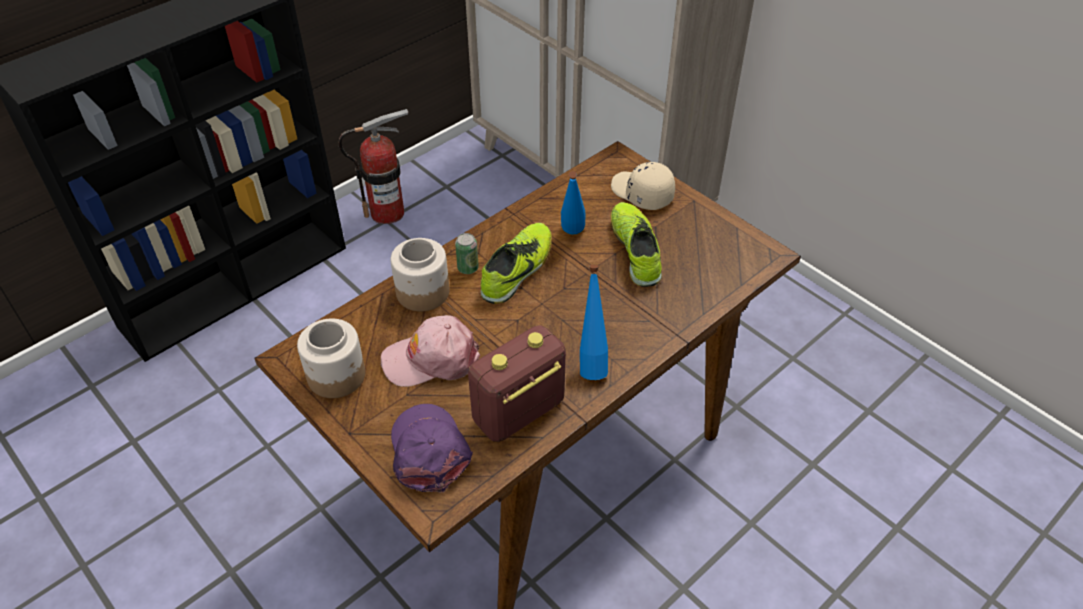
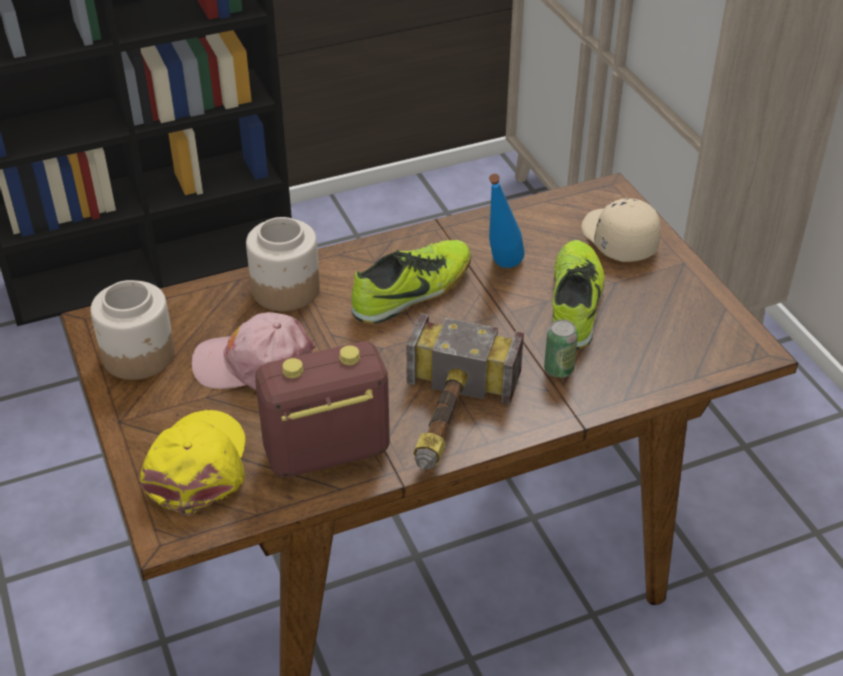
camera: 20 degrees right, 5 degrees down
(387, 212) = (362, 226): fire extinguisher -> none
(429, 451) = (198, 466): purple cap -> yellow cap
(468, 268) = (353, 275): can -> can (558, 369)
(592, 363) = (447, 420): blue bottle -> hammer

